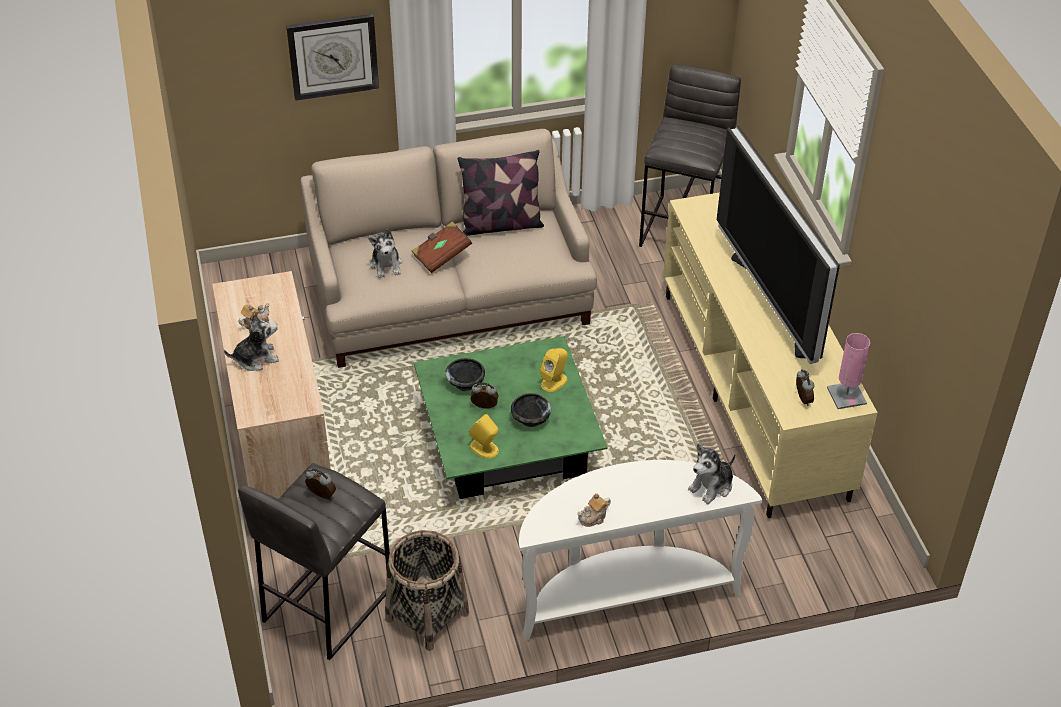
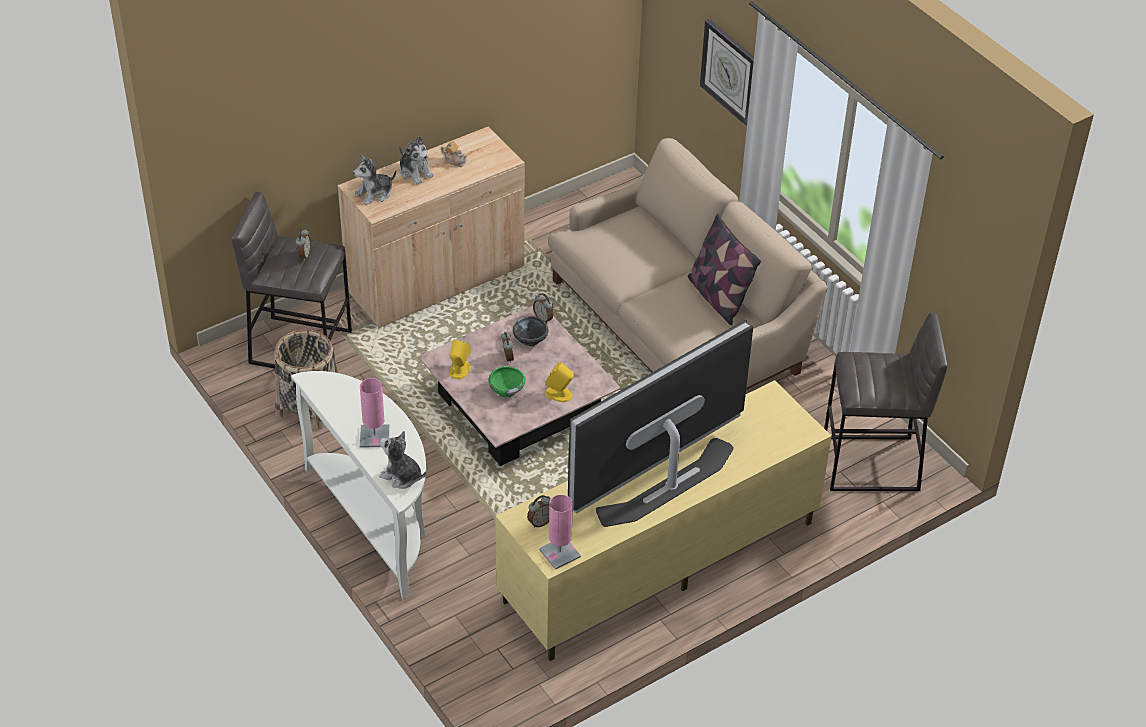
camera: 70 degrees right, 0 degrees up
(386, 265) = (623, 241): plush toy -> plush toy (375, 193)
(440, 365) = (543, 318): none -> alarm clock
(441, 255) = (654, 270): brown book -> none
(508, 439) = (519, 406): green coffee table -> pink coffee table
(530, 418) = (507, 389): black bowl -> green bowl
(593, 518) = (338, 410): teapot -> none
(645, 495) = (374, 436): none -> pink table lamp

